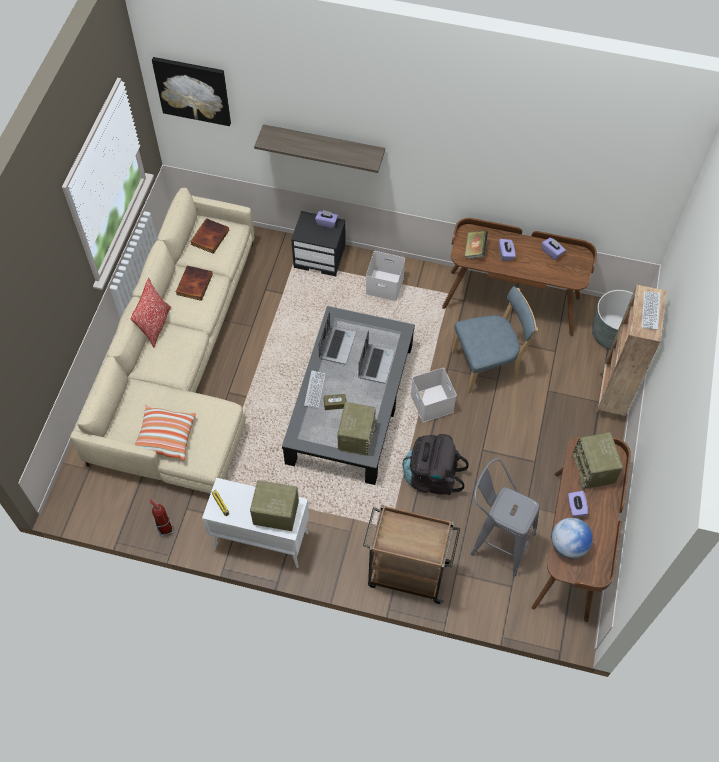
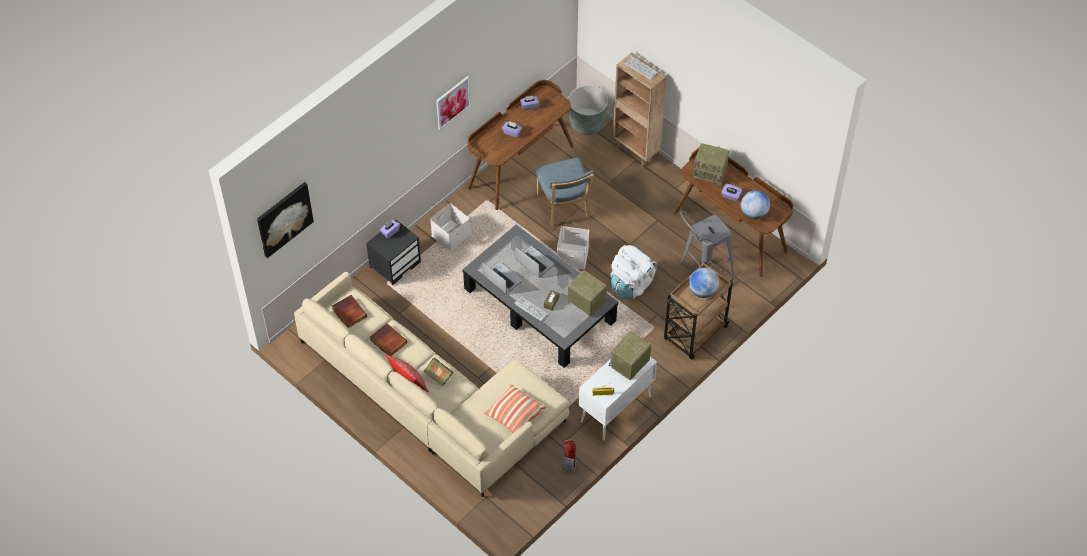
camera: 60 degrees left, 5 degrees down
(324, 145) = (372, 175): shelf -> none
(413, 541) = (702, 291): none -> globe
(431, 477) = (631, 284): black backpack -> white backpack
(456, 160) = (452, 102): none -> picture
(475, 250) = (496, 148): book -> book (438, 376)
(487, 365) = (564, 207): blue chair -> blue chair turned 150 degrees clockwise

